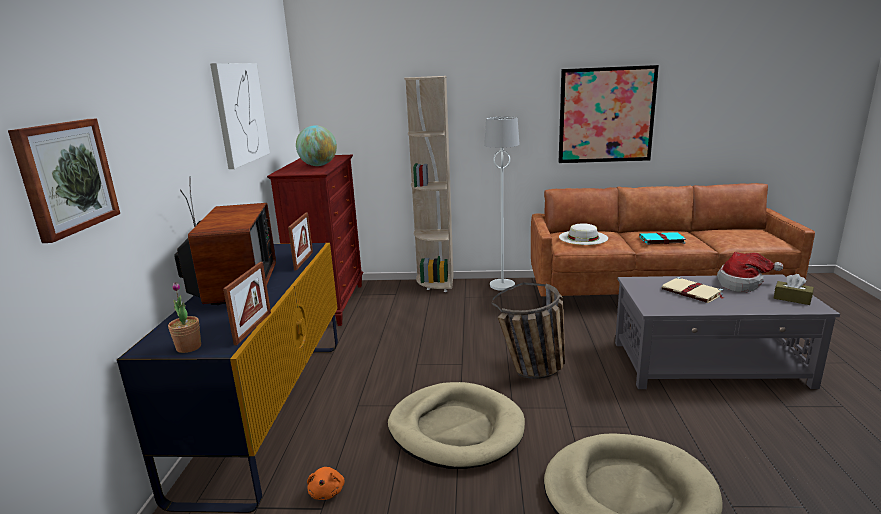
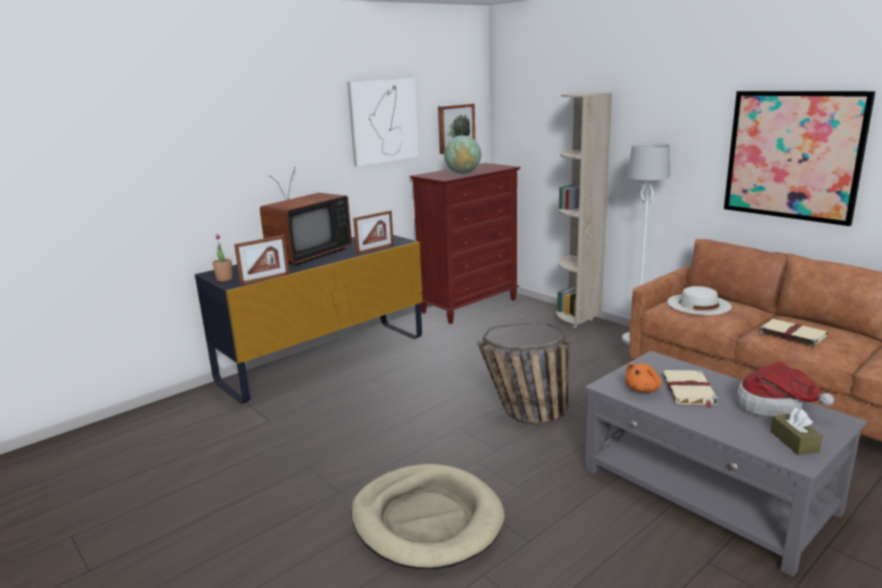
camera: 45 degrees right, 0 degrees up
(66, 177) = (176, 158): picture -> picture (455, 128)
(327, 491) = (283, 414): orange plush toy -> orange plush toy (643, 389)
(456, 429) = (400, 421): beige dog bed -> none
(661, 240) = (791, 334): turquoise book -> beige book

